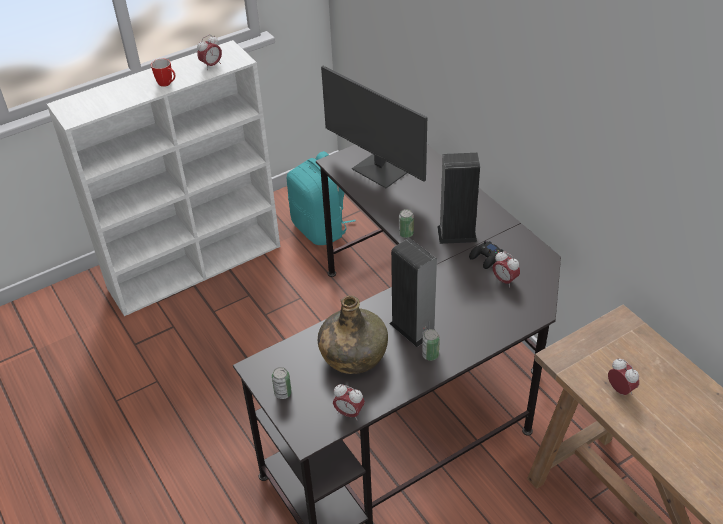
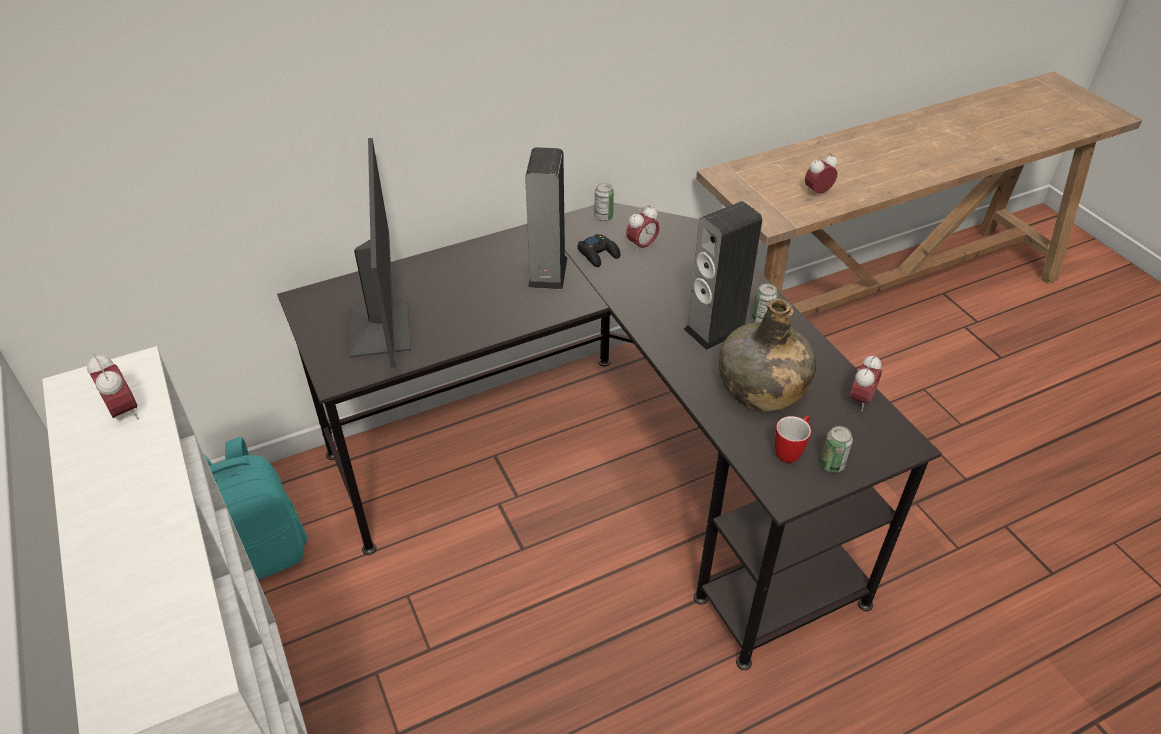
camera: 85 degrees left, 0 degrees up
(167, 84) = (153, 485): mug -> mug (791, 450)
(380, 170) = (382, 328): monitor -> monitor turned 60 degrees counterclockwise
(406, 234) = (534, 317): can -> can (603, 217)

